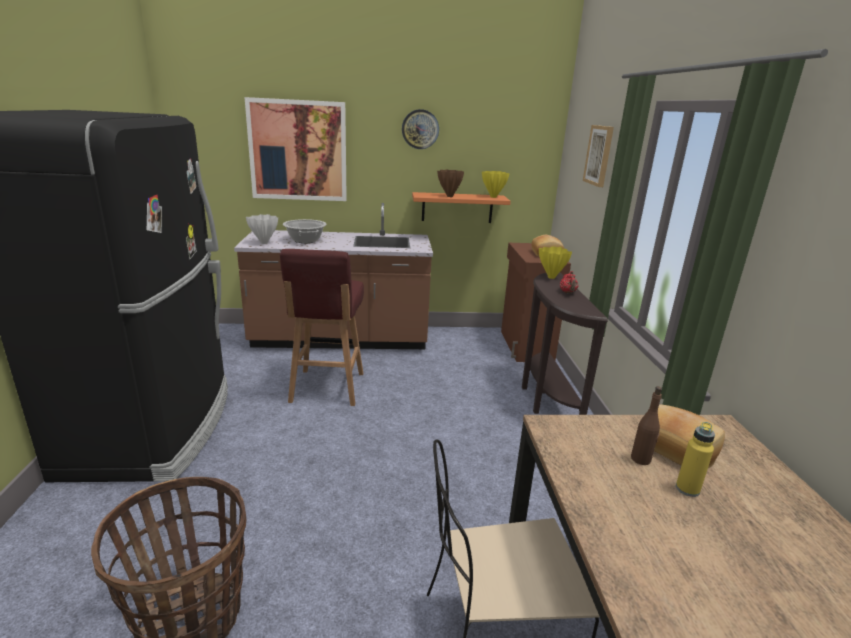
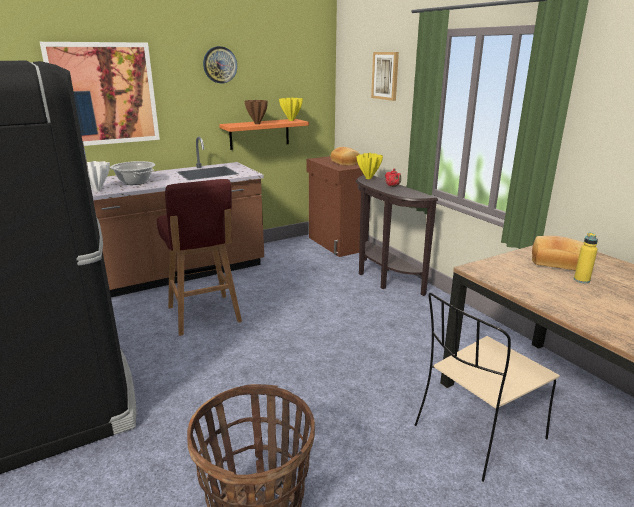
camera: 25 degrees left, 0 degrees up
(641, 459) = (543, 272): brown bottle -> none

